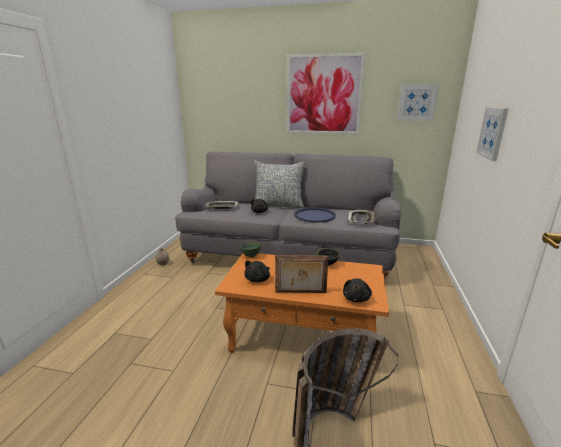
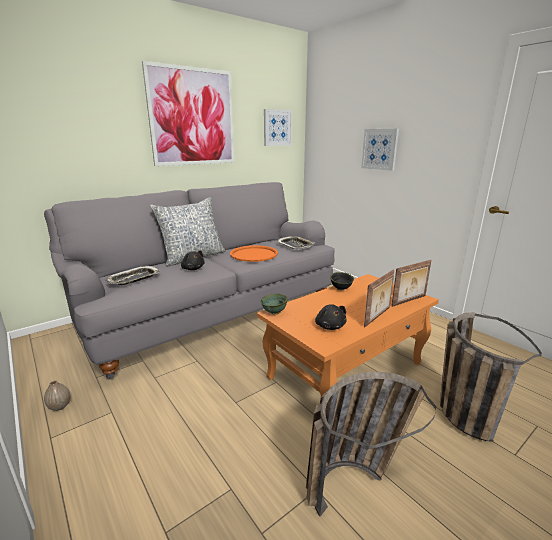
camera: 50 degrees left, 0 degrees up
(193, 385) = (356, 479): none -> basket
(314, 215) = (254, 254): blue tray -> orange tray
(356, 298) = (409, 301): black plush toy -> picture frame

